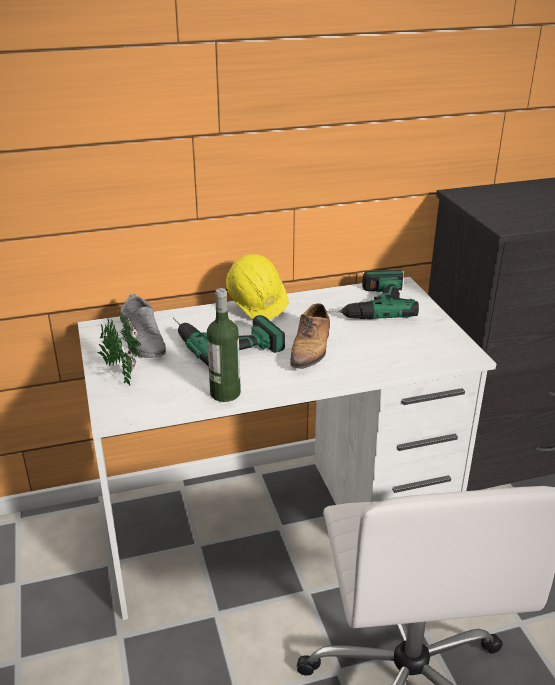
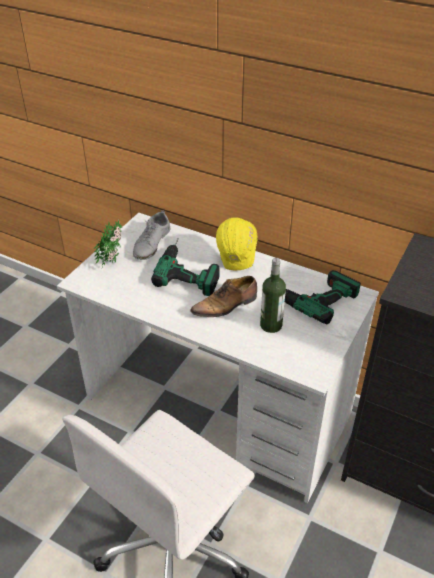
camera: 45 degrees right, 10 degrees up
(225, 393) = (141, 304): bottle -> bottle (271, 325)

